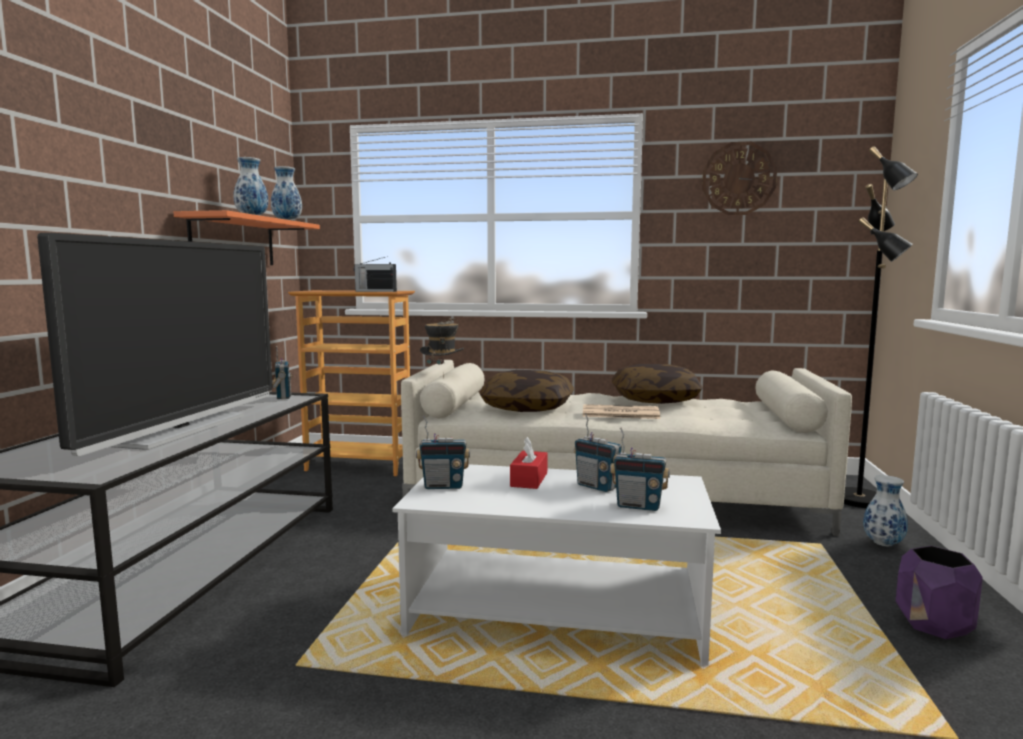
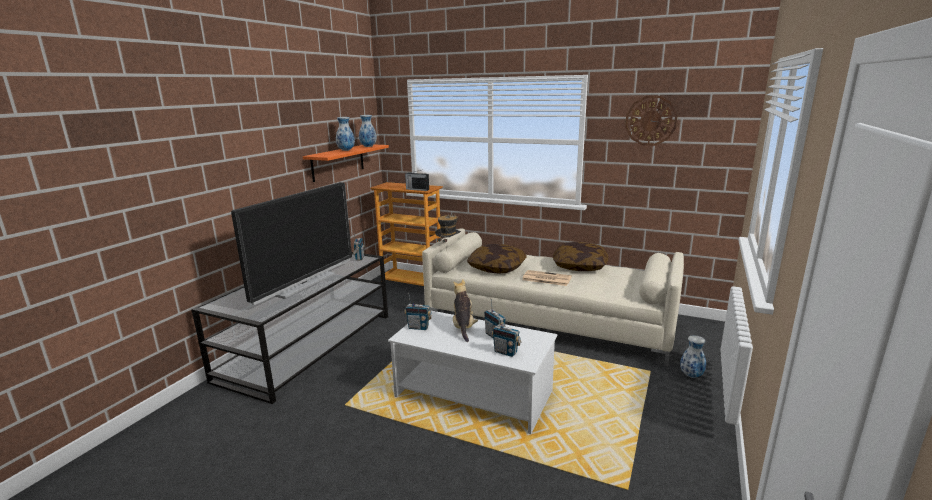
camera: 15 degrees right, 10 degrees up
(529, 479) = (463, 327): red tissue box -> plush toy
(861, 500) = (706, 341): black floor lamp -> none
(935, 625) = (674, 431): purple planter -> none

